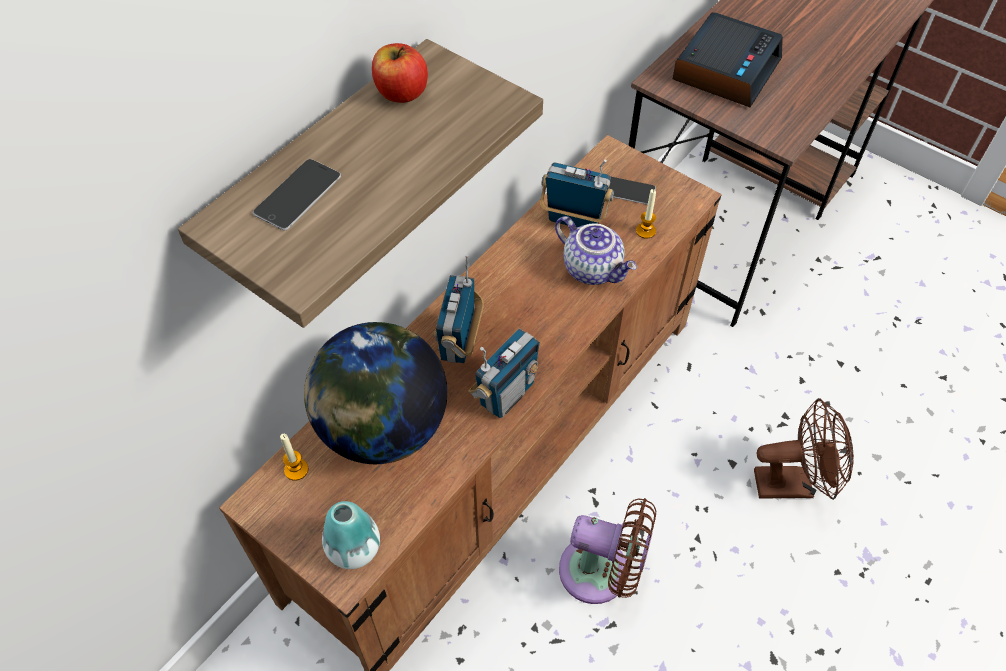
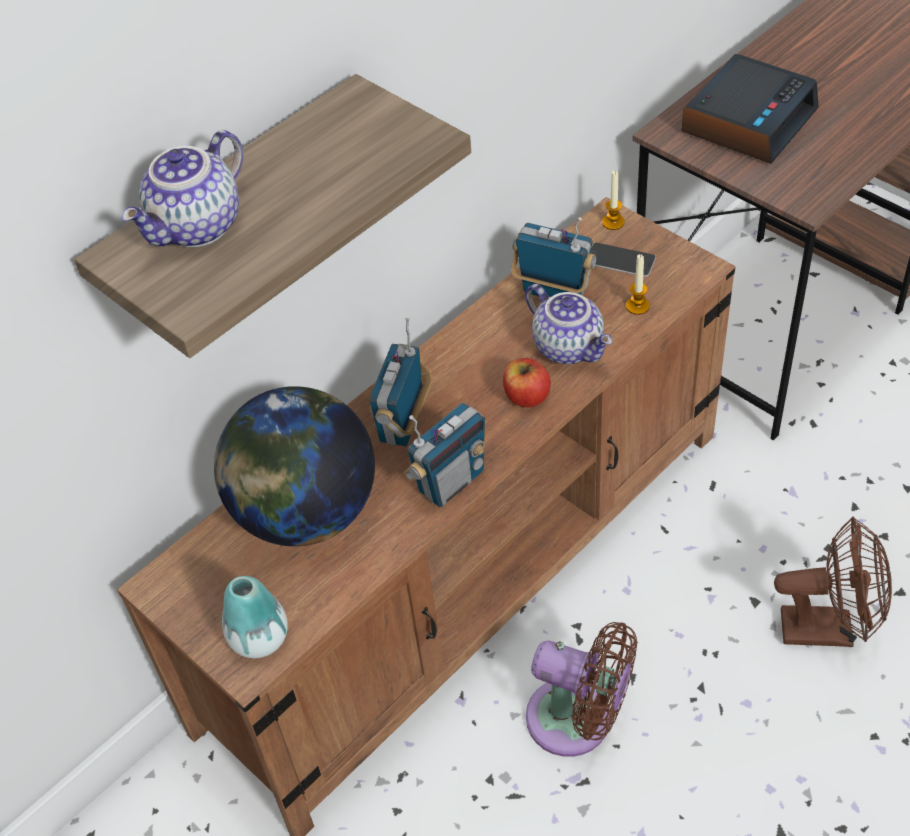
camera: 10 degrees right, 5 degrees down
(296, 470) = (205, 553): candle -> candle (613, 222)
(297, 194) = (198, 228): phone -> teapot
(401, 93) = (320, 128): apple -> apple (526, 396)

